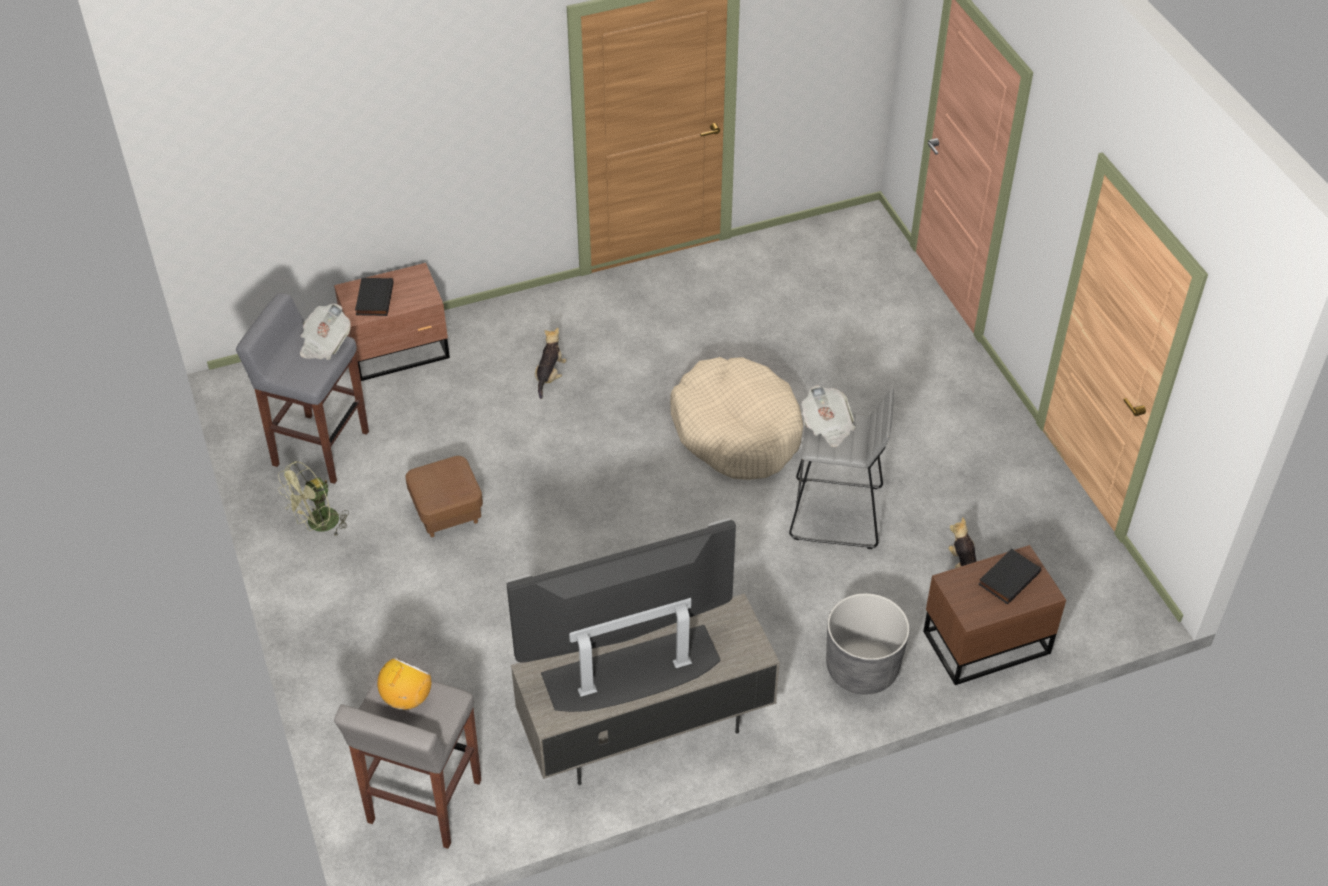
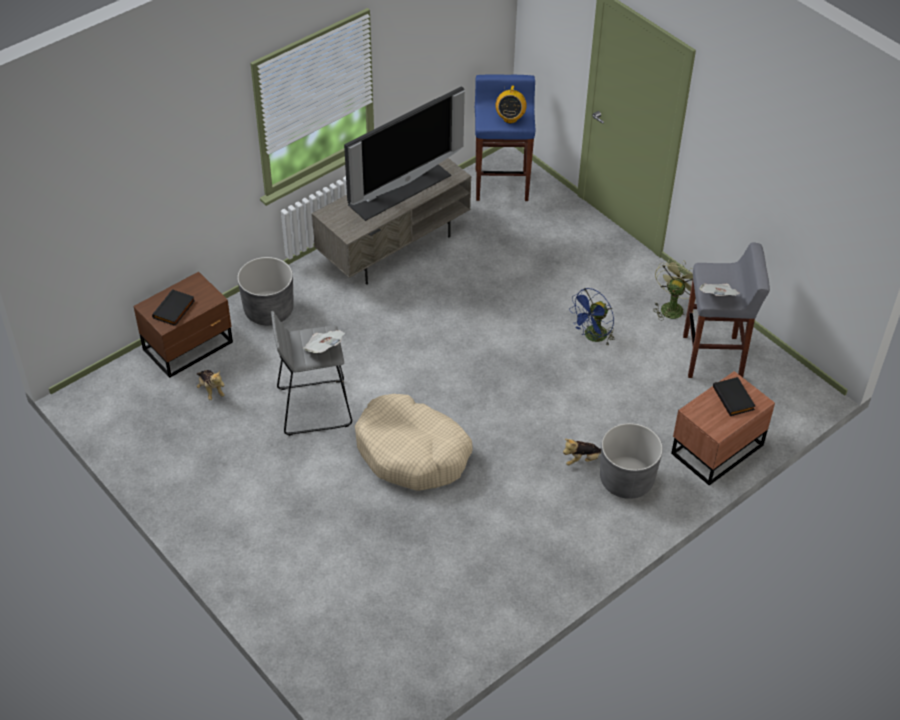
camera: 160 degrees right, 0 degrees up
(423, 803) = (501, 184): grey stool -> blue stool
(447, 512) = (592, 337): brown ottoman -> blue fan
(515, 345) = (626, 480): none -> grey planter
(550, 376) = (582, 459): plush toy -> plush toy turned 75 degrees clockwise

